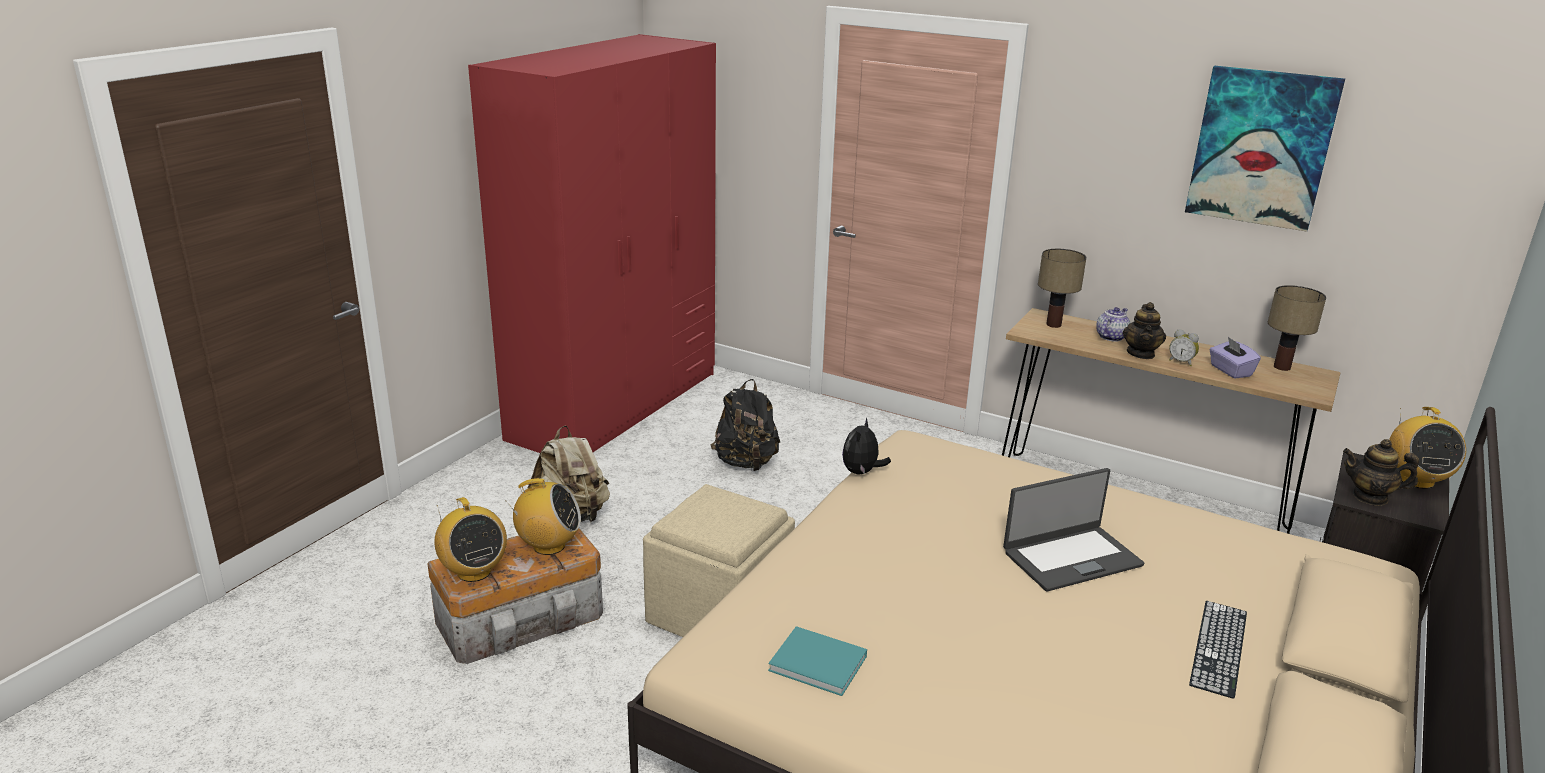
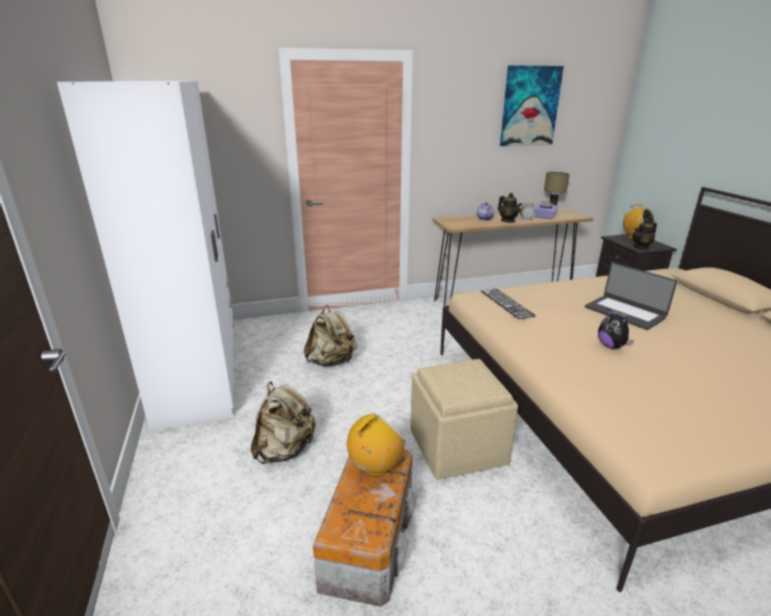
camera: 45 degrees left, 0 degrees up
(474, 571) = (363, 522): radio -> none
(616, 405) = (200, 368): red wardrobe -> white wardrobe
(746, 463) = (332, 361): black backpack -> beige backpack
(820, 664) = (683, 418): turquoise book -> none
(862, 472) = (487, 319): plush toy -> plush toy (611, 346)
(1053, 325) = (456, 221): table lamp -> none
(1071, 558) = (625, 312): laptop -> laptop turned 120 degrees clockwise
(1219, 647) = (721, 319): keyboard -> keyboard (506, 303)

